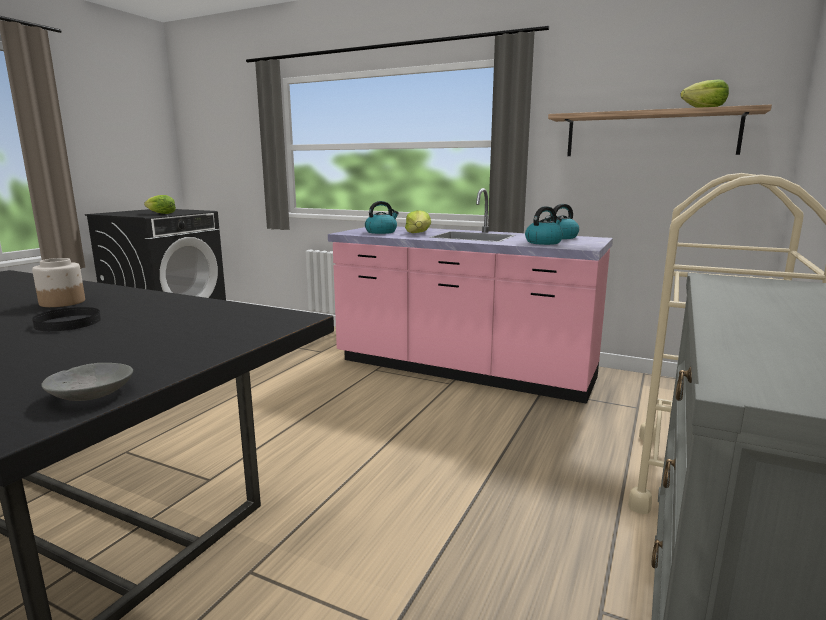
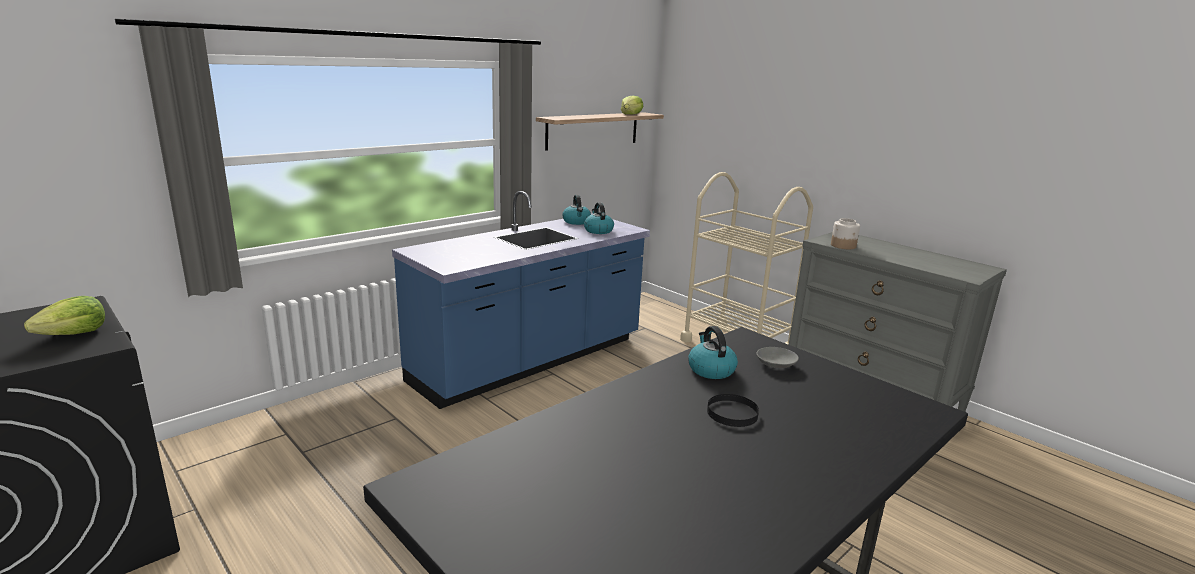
camera: 70 degrees left, 5 degrees up
(62, 302) = (647, 422): jar -> jar (843, 246)
(92, 394) = (892, 395): grey bowl -> grey bowl (775, 364)
(381, 232) = (463, 256): kettle -> kettle (710, 369)
(418, 233) = (493, 247): lettuce -> none
(462, 370) = (530, 361): pink counter -> blue counter

